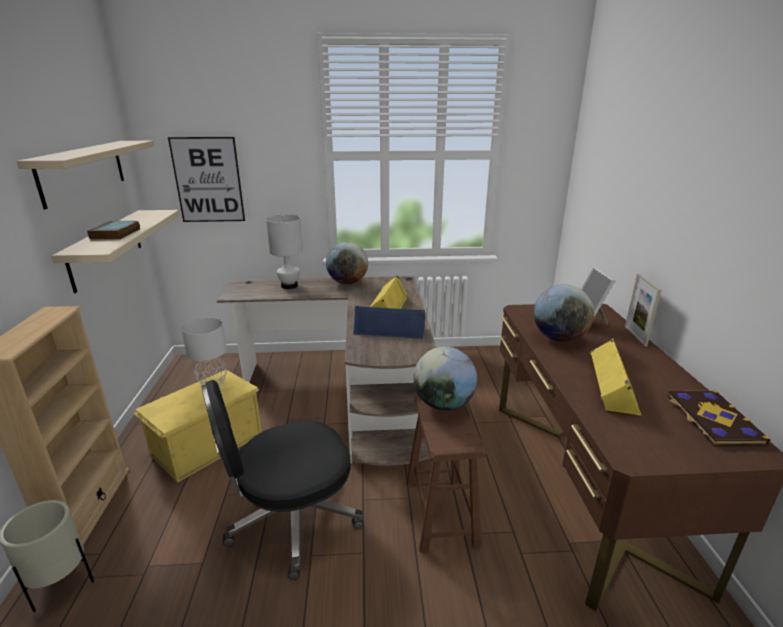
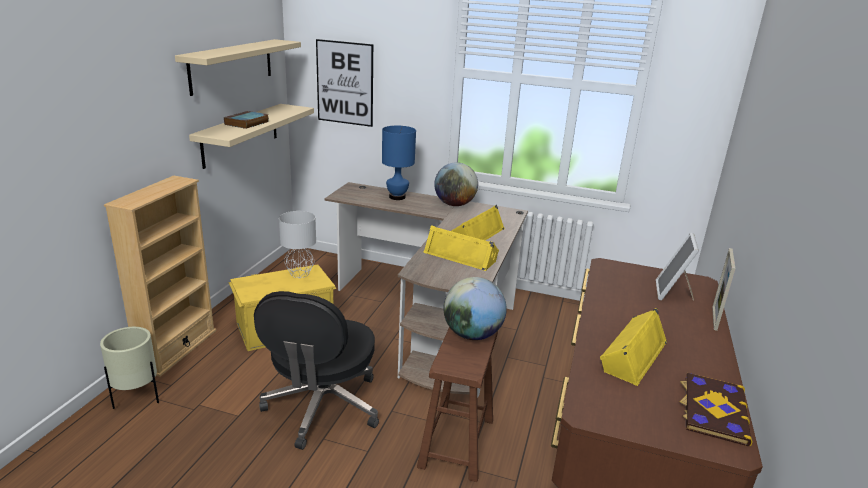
camera: 20 degrees right, 0 degrees up
(289, 285) = (397, 197): white table lamp -> blue table lamp
(292, 520) = (322, 407): black office chair -> black office chair turned 75 degrees counterclockwise
(389, 329) = (461, 256): blue speaker -> yellow speaker
(559, 338) = (622, 300): globe -> none

